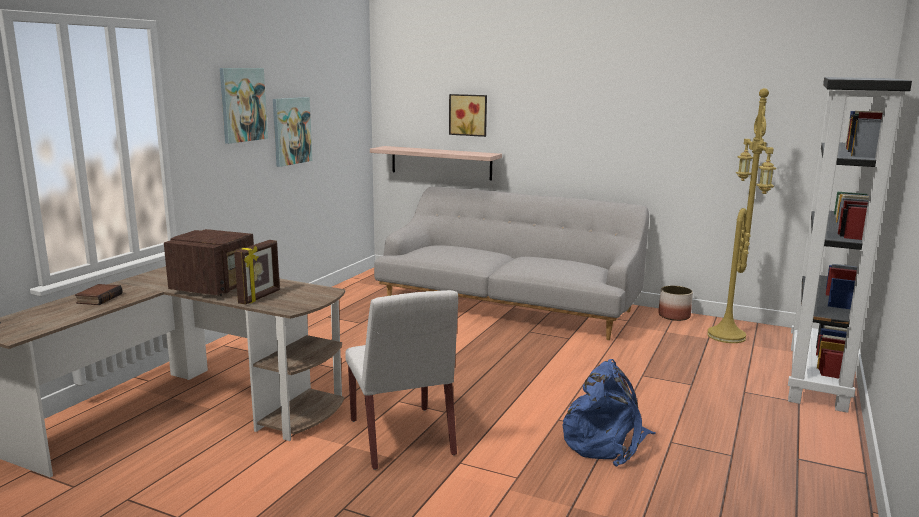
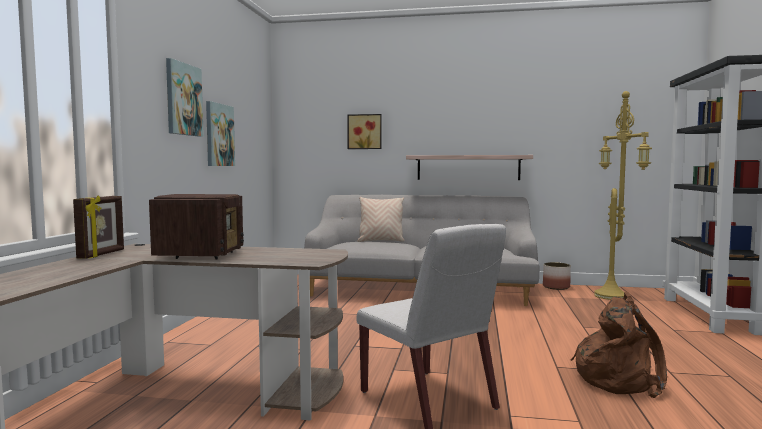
camera: 15 degrees left, 10 degrees down
(98, 298) = (64, 268): book -> none
(260, 297) = (264, 258): picture frame -> picture frame (102, 254)
(441, 162) = (339, 174): shelf -> shelf (468, 167)
(471, 247) = (381, 241): none -> beige pillow
(606, 442) = (619, 379): blue backpack -> brown backpack

